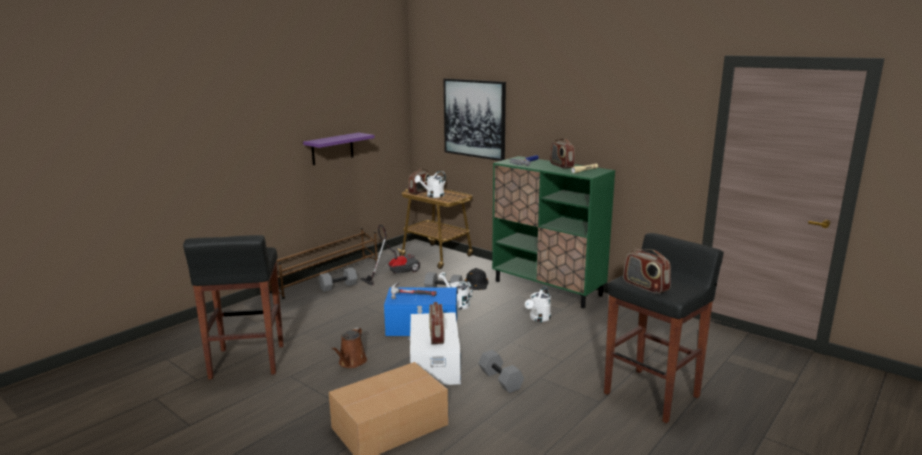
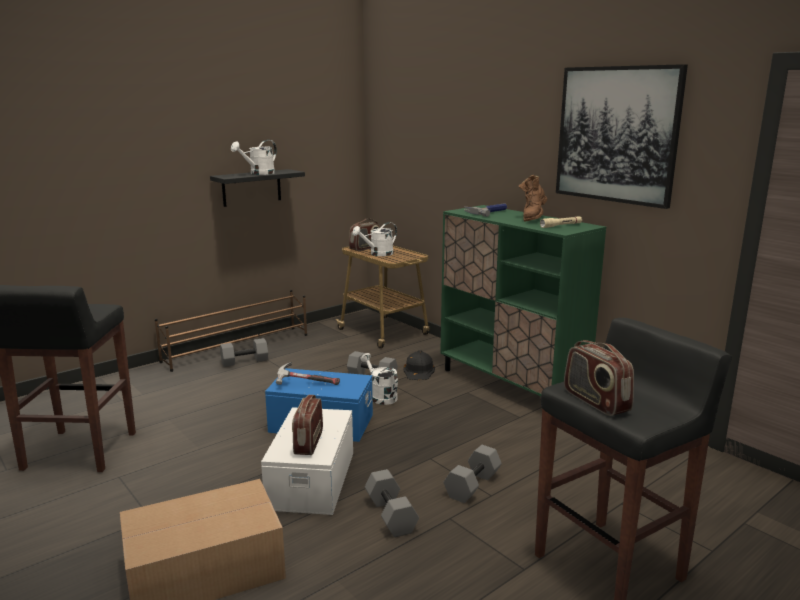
camera: 10 degrees right, 0 degrees up
(332, 148) = (251, 187): purple shelf -> black shelf
(351, 362) = (205, 466): brown watering can -> none
(394, 273) = (321, 349): vacuum cleaner -> none
(474, 118) = (434, 155): picture -> picture (617, 135)
(538, 318) = (481, 427): white watering can -> white watering can (258, 173)
(547, 356) = (472, 484): none -> grey dumbbell
(561, 166) = (533, 218): radio -> brown boot

